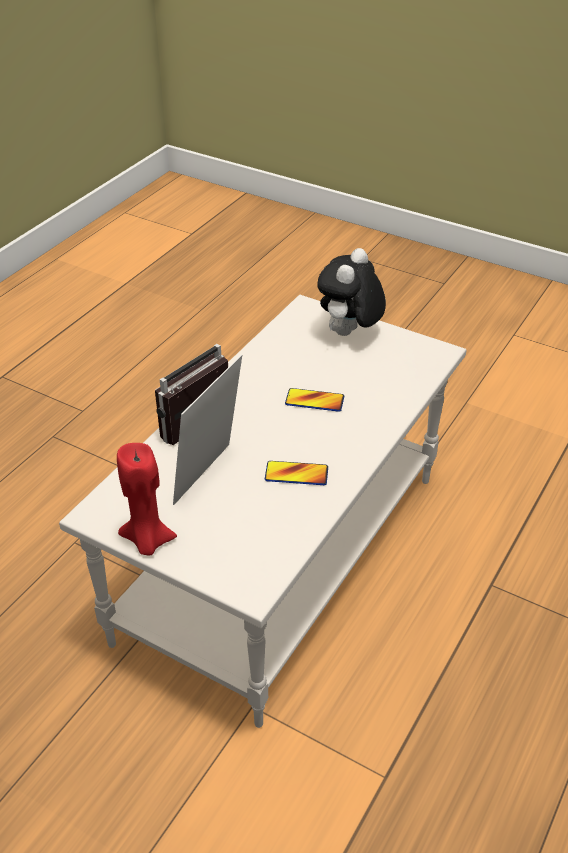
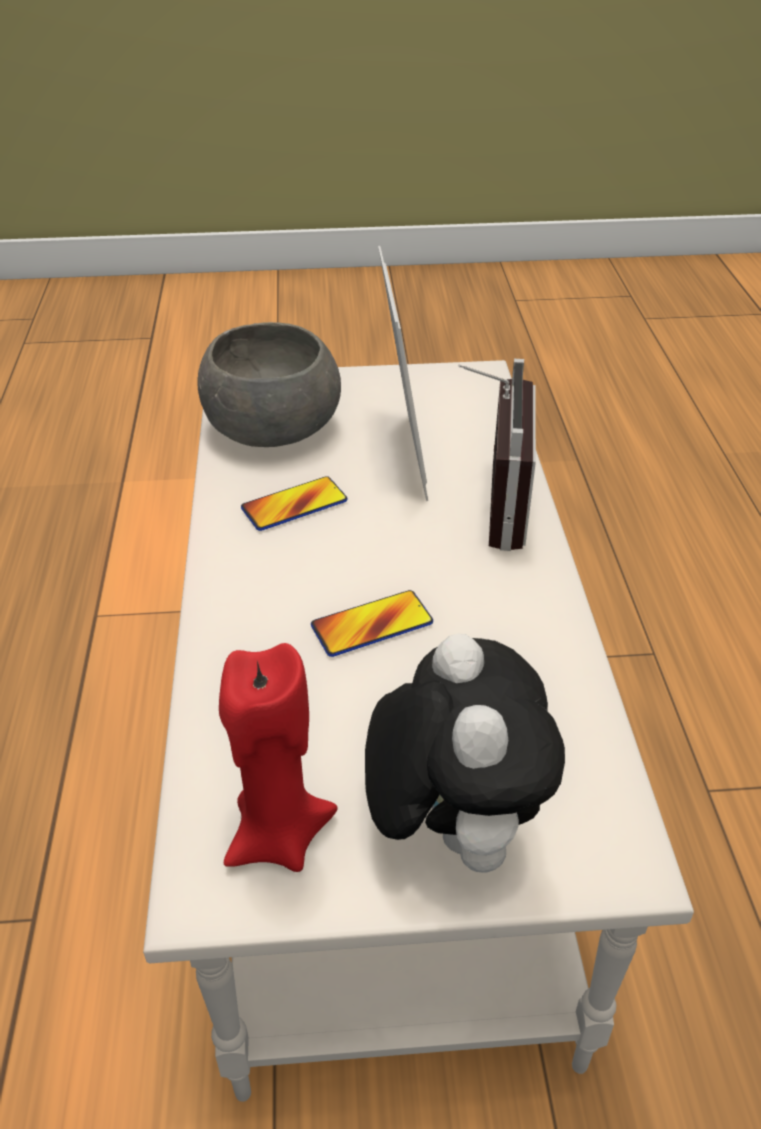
camera: 145 degrees right, 0 degrees up
(147, 541) = (392, 378): red candle -> red candle (278, 836)
(263, 536) = (271, 428): none -> grey bowl

